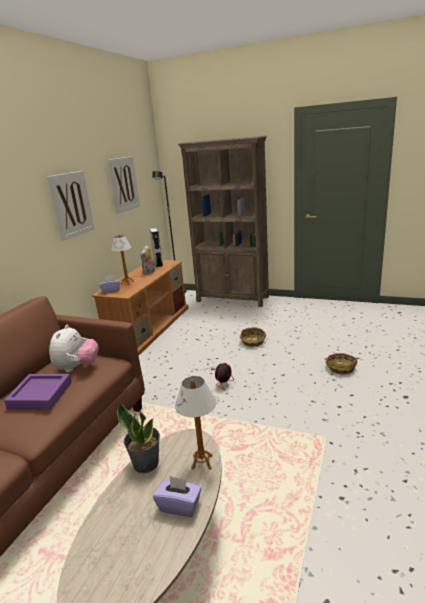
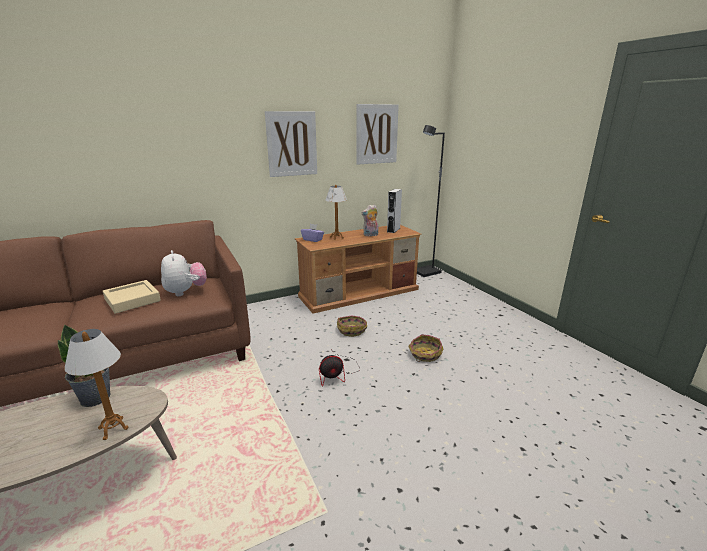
camera: 40 degrees right, 0 degrees up
(40, 395) = (132, 300): purple tray -> beige tray
(77, 368) = (186, 292): plush toy -> plush toy turned 75 degrees counterclockwise
(180, 505) = (39, 450): purple tissue box -> none
(233, 299) = (476, 299): brown bookcase -> none
(340, 367) = (478, 445): basket -> basket (352, 330)

